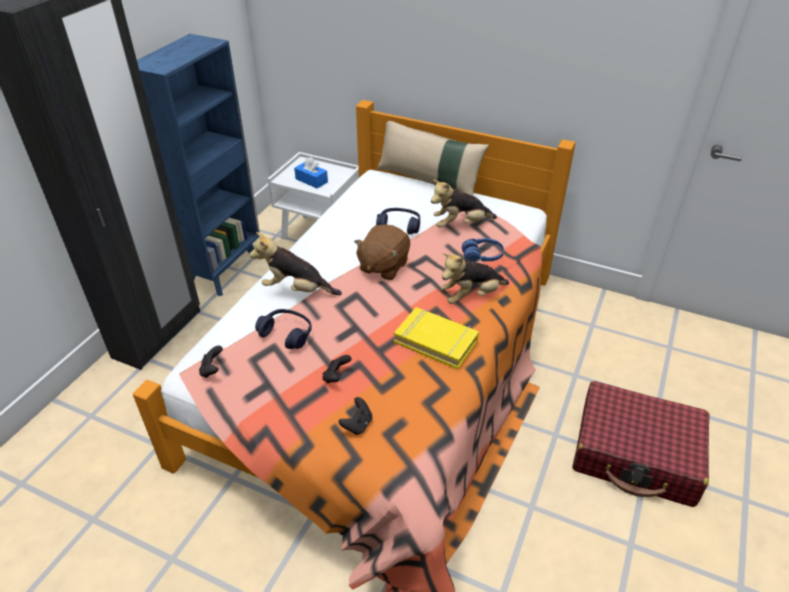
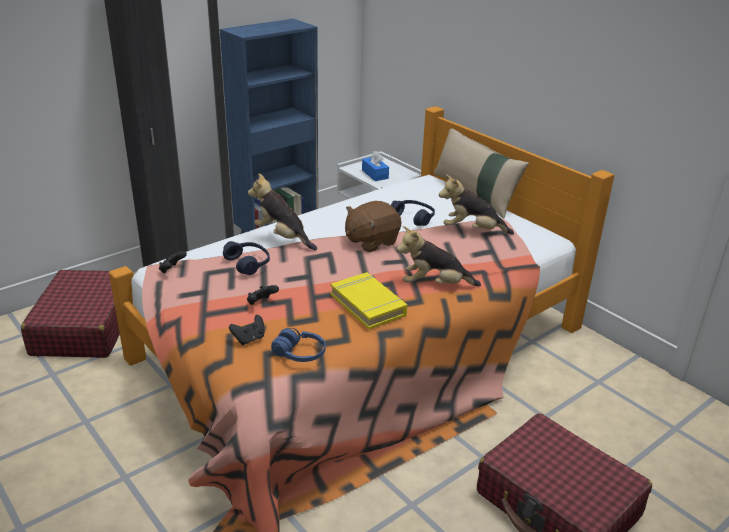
camera: 25 degrees right, 10 degrees down
(89, 448) = (85, 327): none -> red suitcase
(482, 256) = (471, 258): blue headphones -> blue headphones (299, 354)

